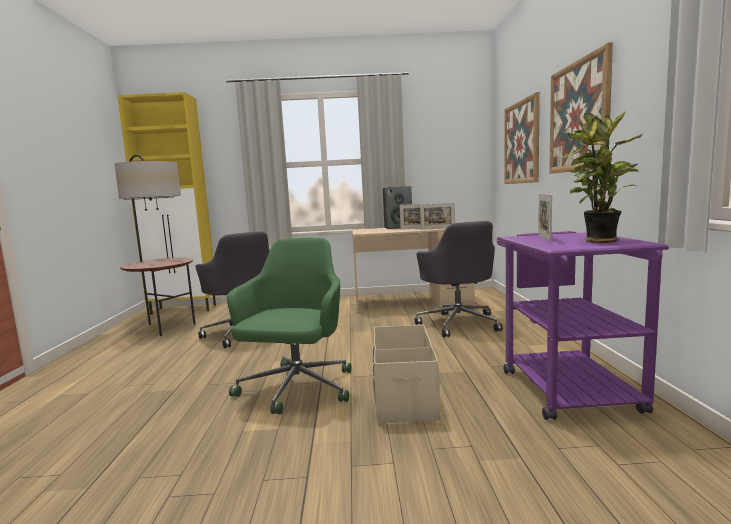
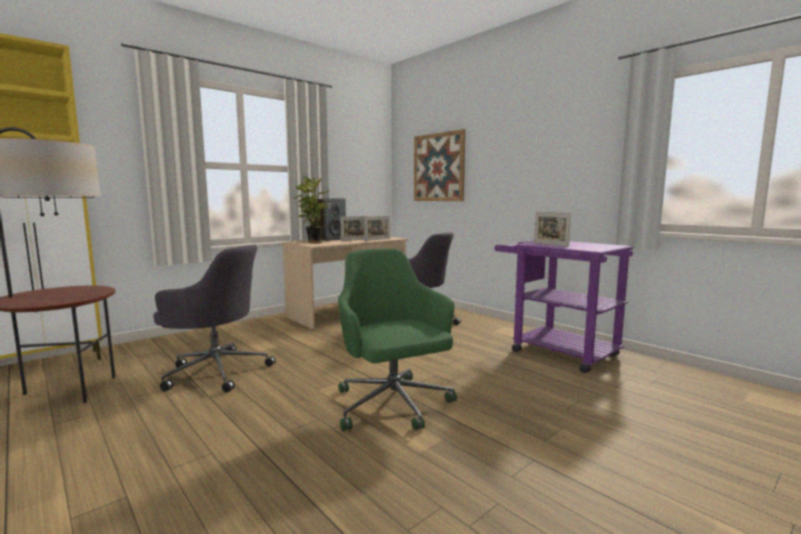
camera: 40 degrees left, 0 degrees up
(403, 395) = (483, 384): beige storage box -> none
(578, 117) = (517, 155): picture -> none
(599, 241) = (593, 245): potted plant -> potted plant (314, 242)

